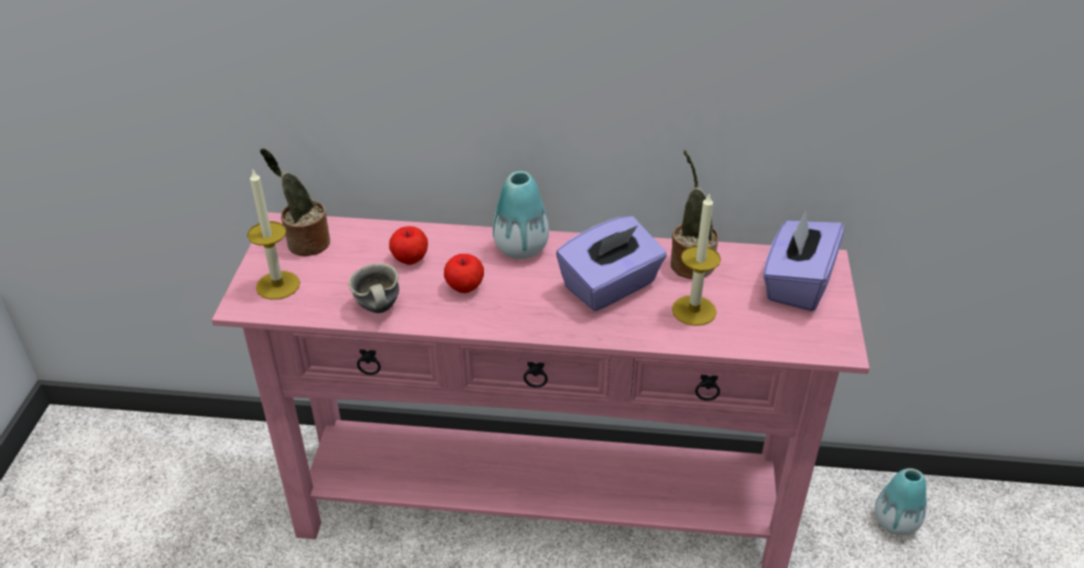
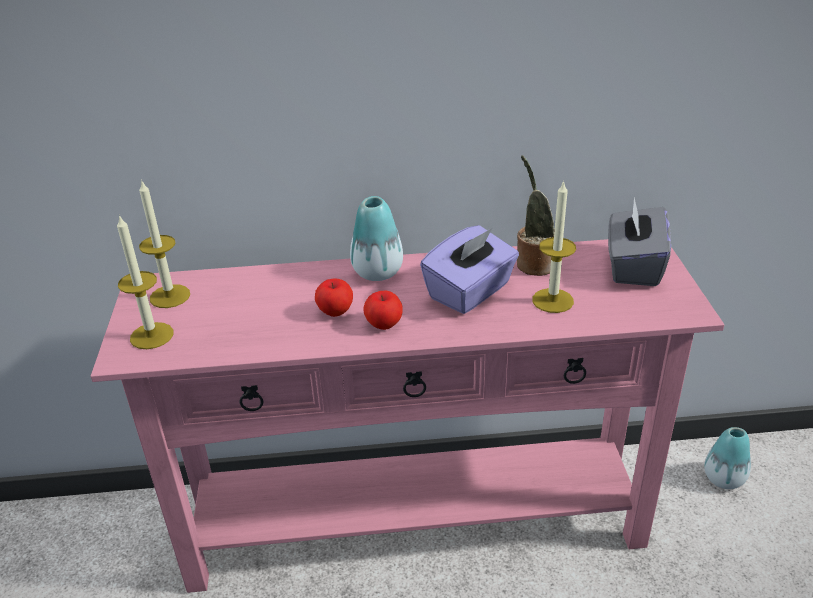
camera: 10 degrees left, 5 degrees down
(305, 243) = (170, 296): potted plant -> candle
(376, 311) = (255, 344): grey mug -> none
(410, 259) = (276, 295): apple -> apple (384, 324)
(797, 283) = (633, 266): purple tissue box -> grey tissue box

